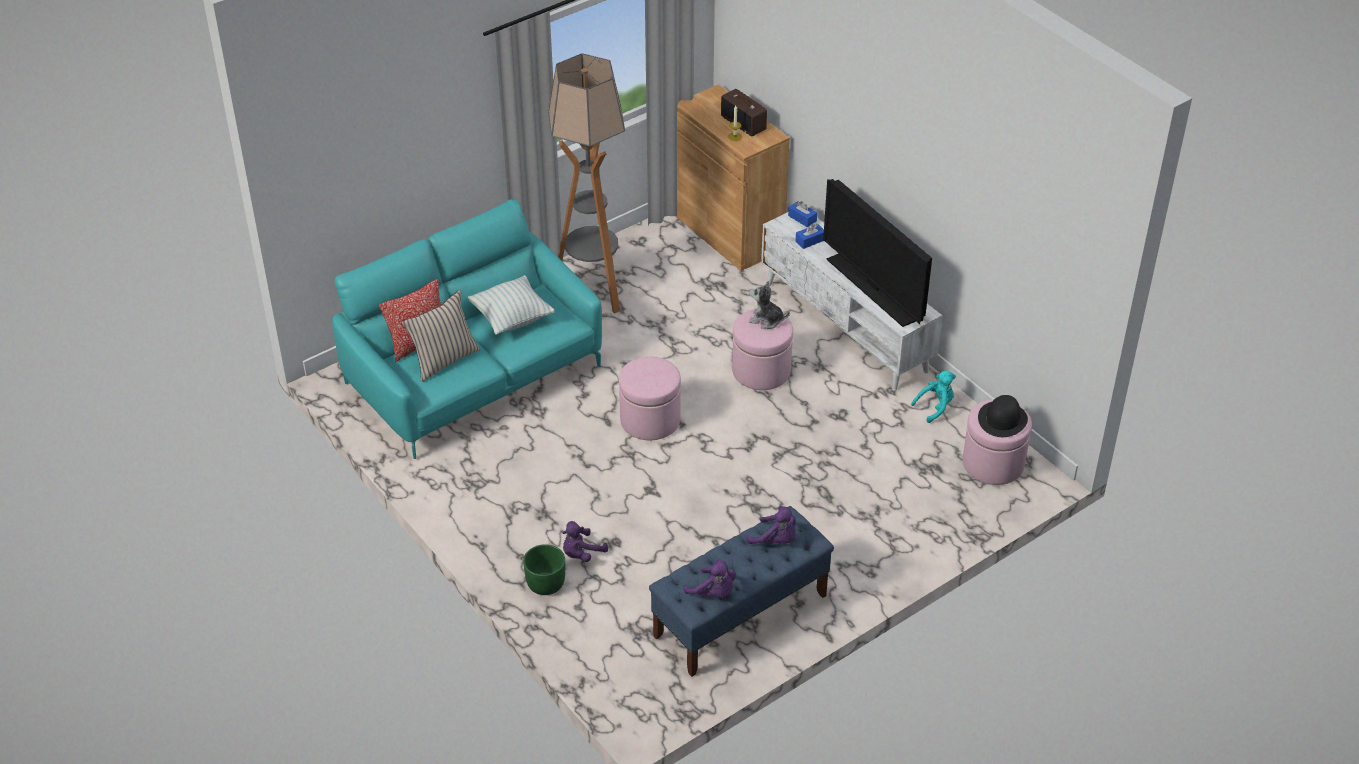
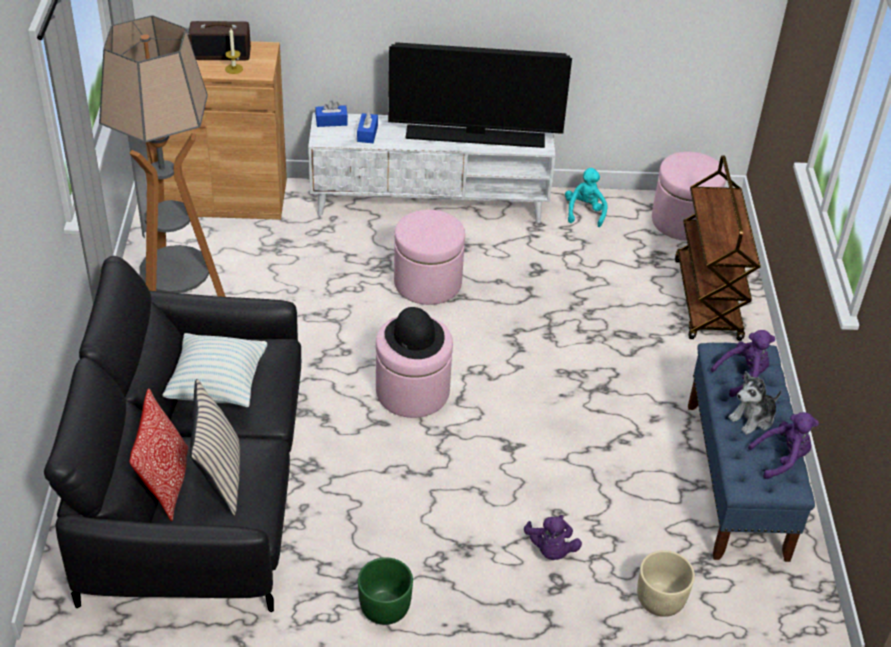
camera: 55 degrees left, 0 degrees up
(473, 375) = (196, 487): turquoise sofa -> black sofa
(545, 584) = (569, 604): green planter -> green planter (384, 608)
(591, 625) = (660, 600): none -> beige planter
(766, 320) = (424, 222): plush toy -> plush toy (753, 418)
(914, 519) = (707, 300): none -> brown cart
(1002, 419) = (696, 167): black hat -> black hat (414, 336)

